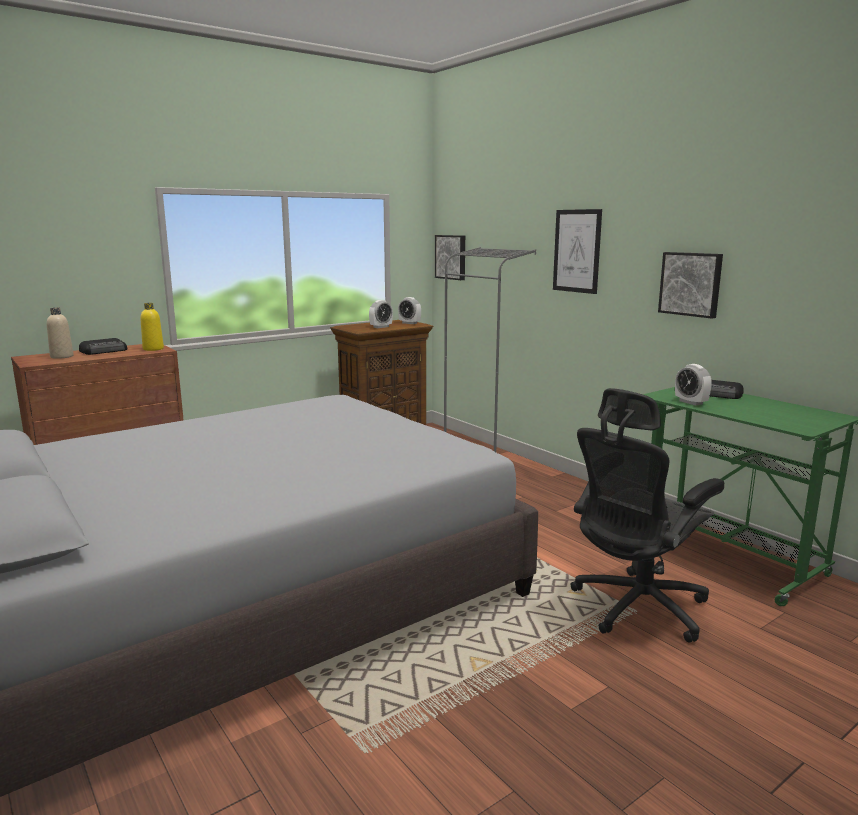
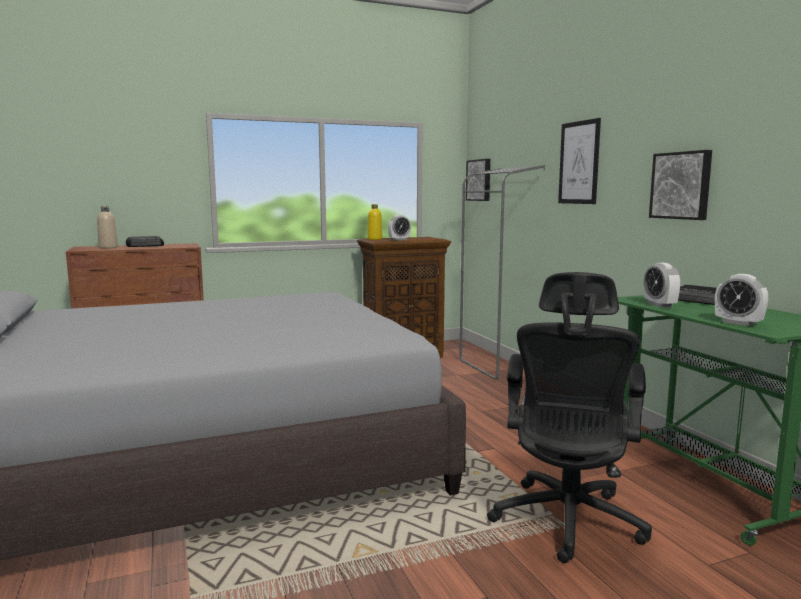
camera: 15 degrees right, 5 degrees down
(153, 349) = (184, 246): yellow bottle -> yellow bottle (374, 239)
(409, 323) = (430, 238): alarm clock -> alarm clock (738, 323)
(636, 610) = (566, 524): office chair -> office chair turned 45 degrees counterclockwise

